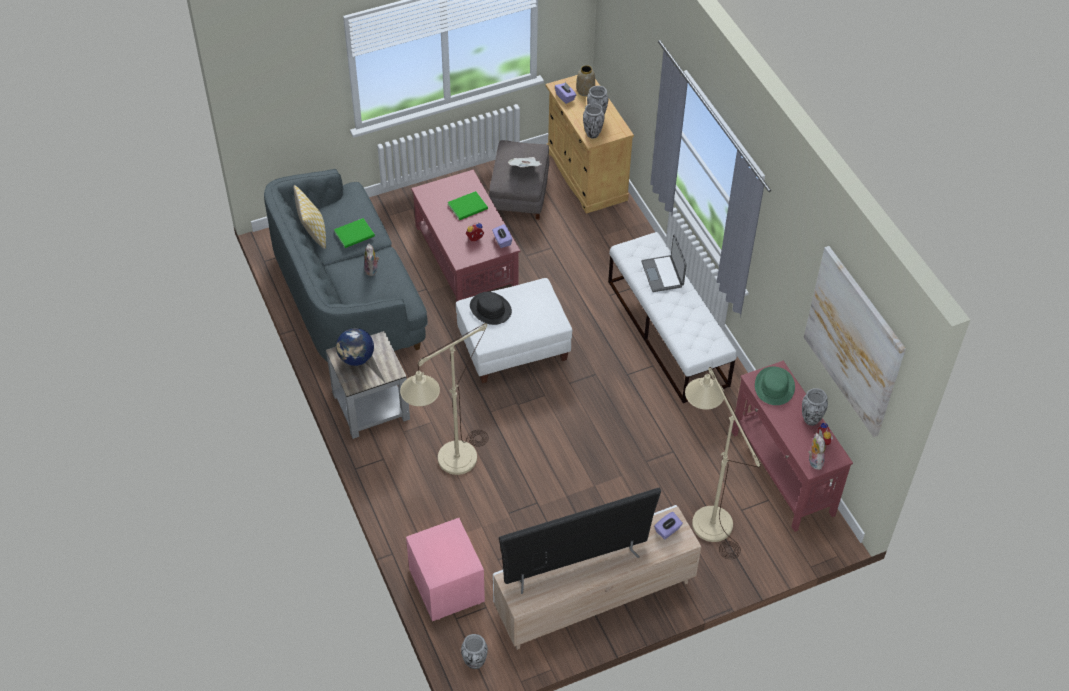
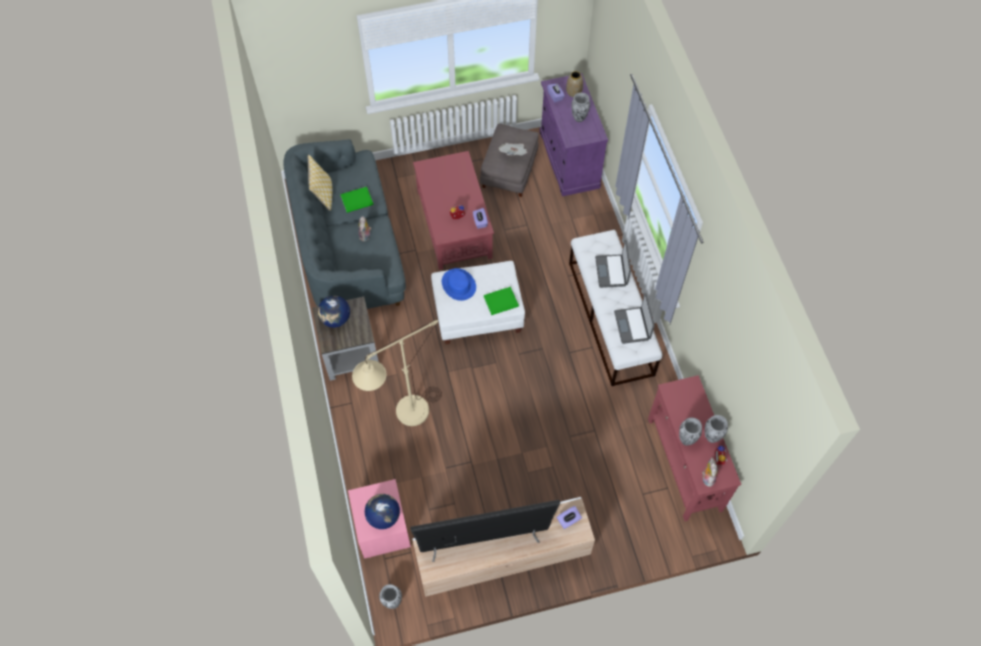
camera: 10 degrees right, 10 degrees up
(453, 558) = (383, 516): none -> globe
(469, 207) = (458, 186): green book -> green book (502, 302)
(490, 309) = (458, 285): black hat -> blue hat
(586, 175) = (569, 160): beige cabinet -> purple cabinet
(592, 134) = (572, 134): vase -> vase (686, 439)
(698, 326) = (633, 325): none -> laptop
(706, 515) = (611, 494): beige floor lamp -> none
(774, 386) = (685, 400): green hat -> none
(853, 341) = (755, 394): picture -> none

